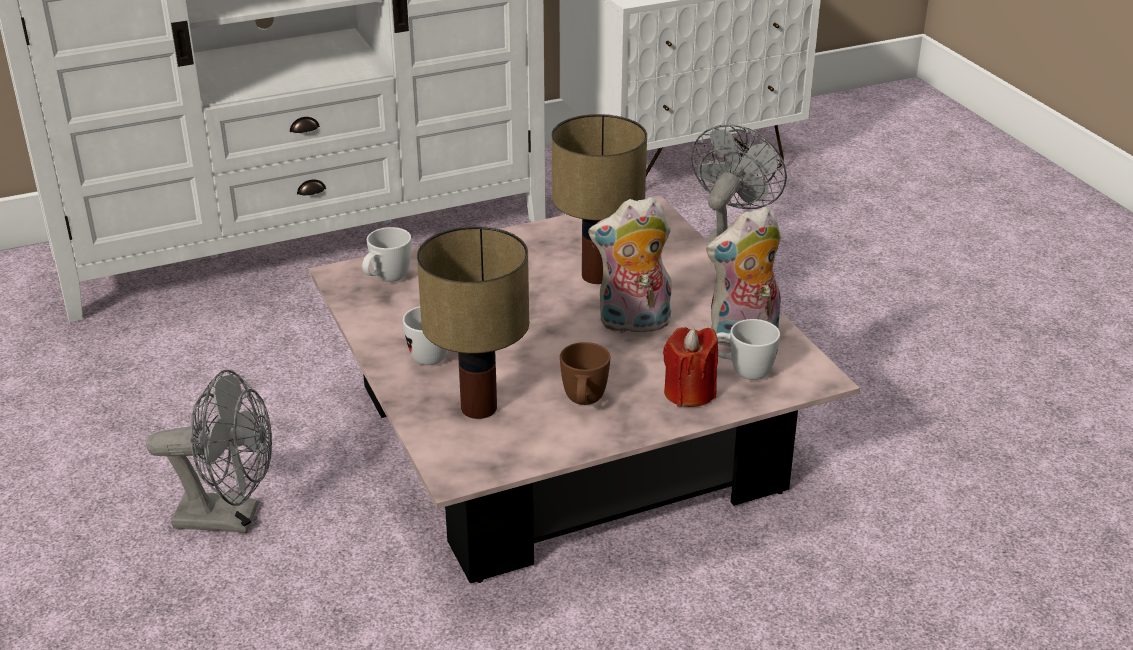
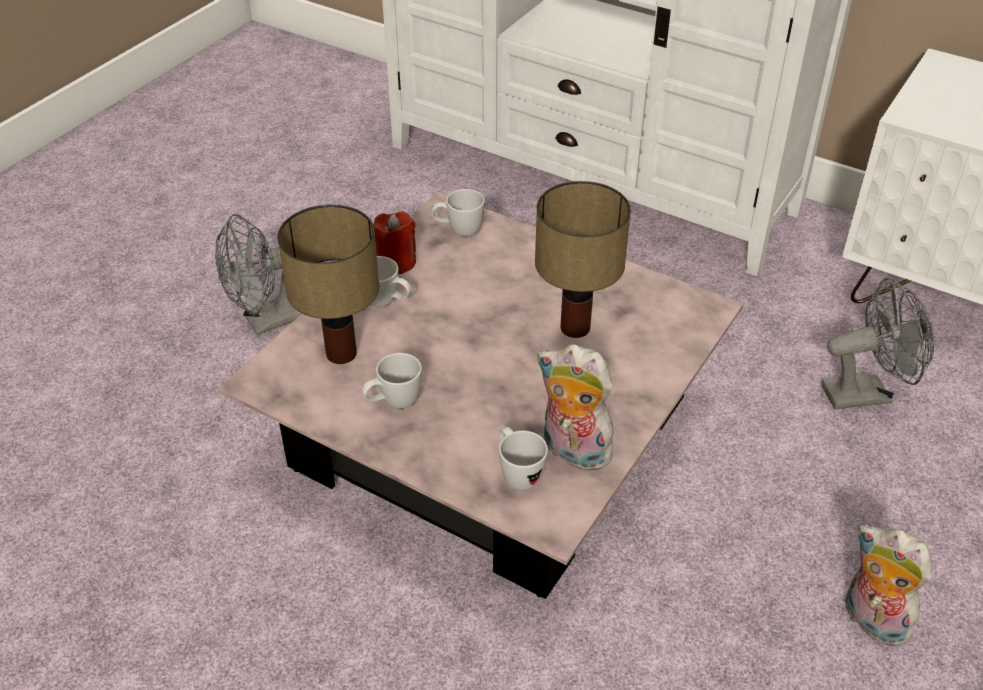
camera: 55 degrees right, 10 degrees up
(230, 517) = (267, 321): grey fan -> grey fan turned 90 degrees clockwise
(584, 403) = (393, 403): brown mug -> white mug
(633, 324) = (526, 379): plush toy -> plush toy (871, 621)
(689, 393) = (459, 455): red candle -> red candle (396, 262)

